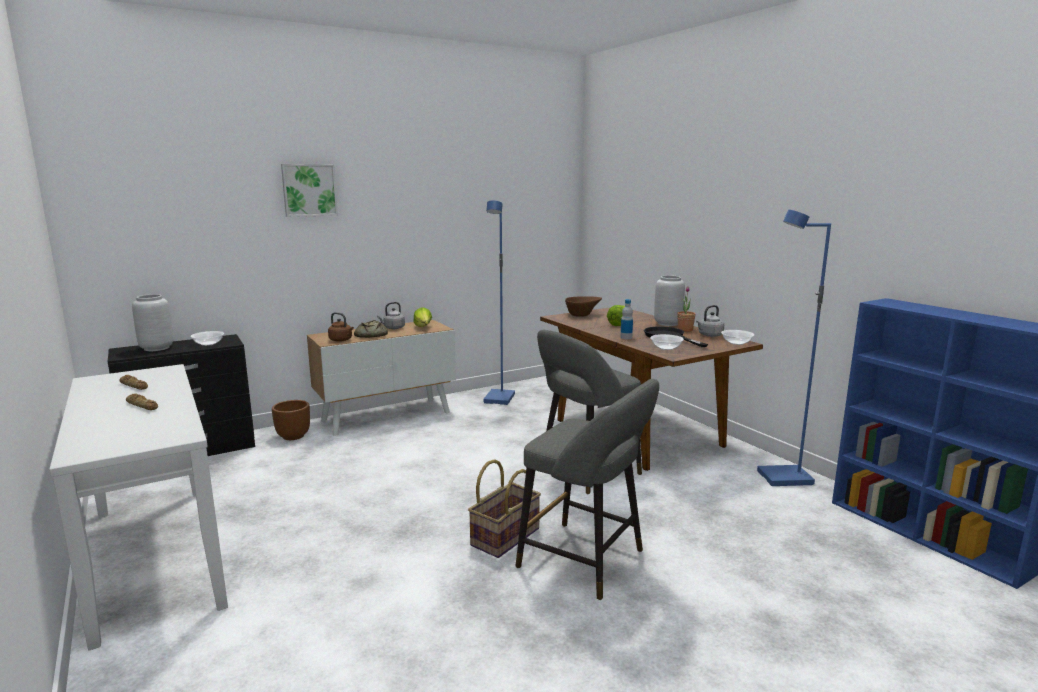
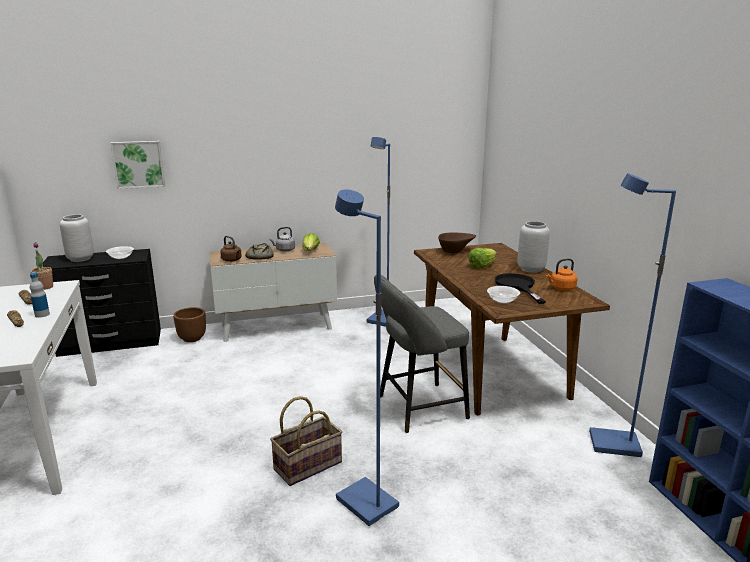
camera: 15 degrees right, 5 degrees up
(309, 190) = (211, 125): picture -> picture (138, 164)
(587, 561) = (365, 504): grey stool -> blue floor lamp
(626, 337) = (474, 283): bottle -> bottle (42, 314)
(685, 330) = (542, 279): potted plant -> potted plant (44, 287)
(709, 335) = (561, 288): grey kettle -> orange kettle
(737, 343) = (582, 301): bowl -> none

